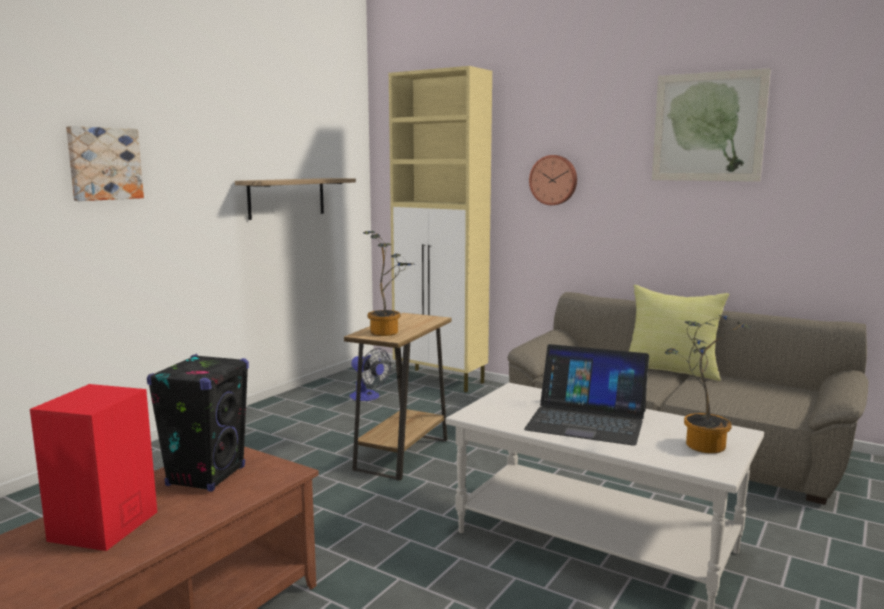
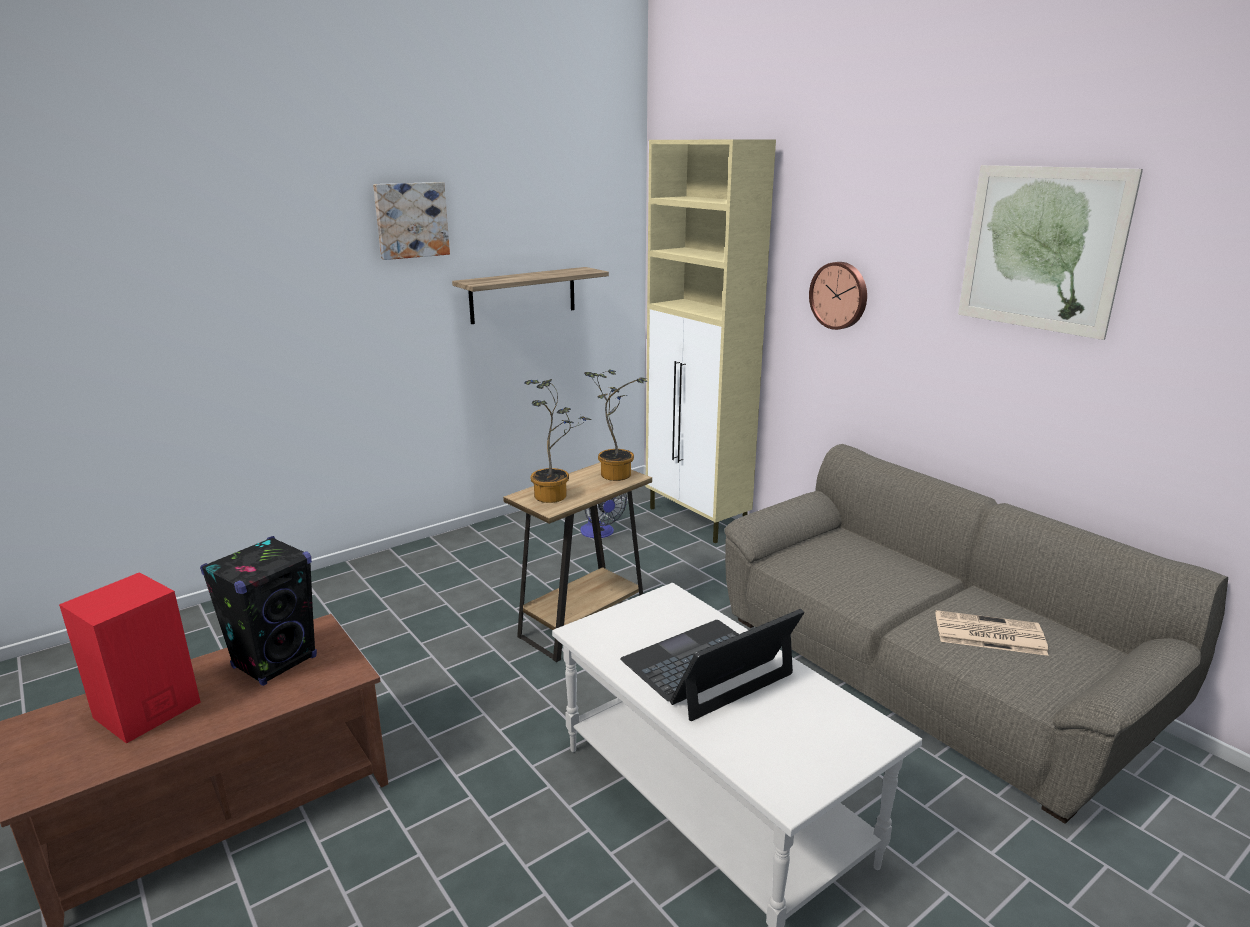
camera: 20 degrees right, 10 degrees up
(104, 164) = (289, 275): picture -> picture (411, 220)
(587, 420) = (707, 668): laptop -> laptop turned 105 degrees clockwise
(672, 369) = (943, 577): yellow pillow -> none
(700, 444) = (812, 742): potted plant -> potted plant (615, 473)
(729, 392) = (987, 634): none -> newspaper

